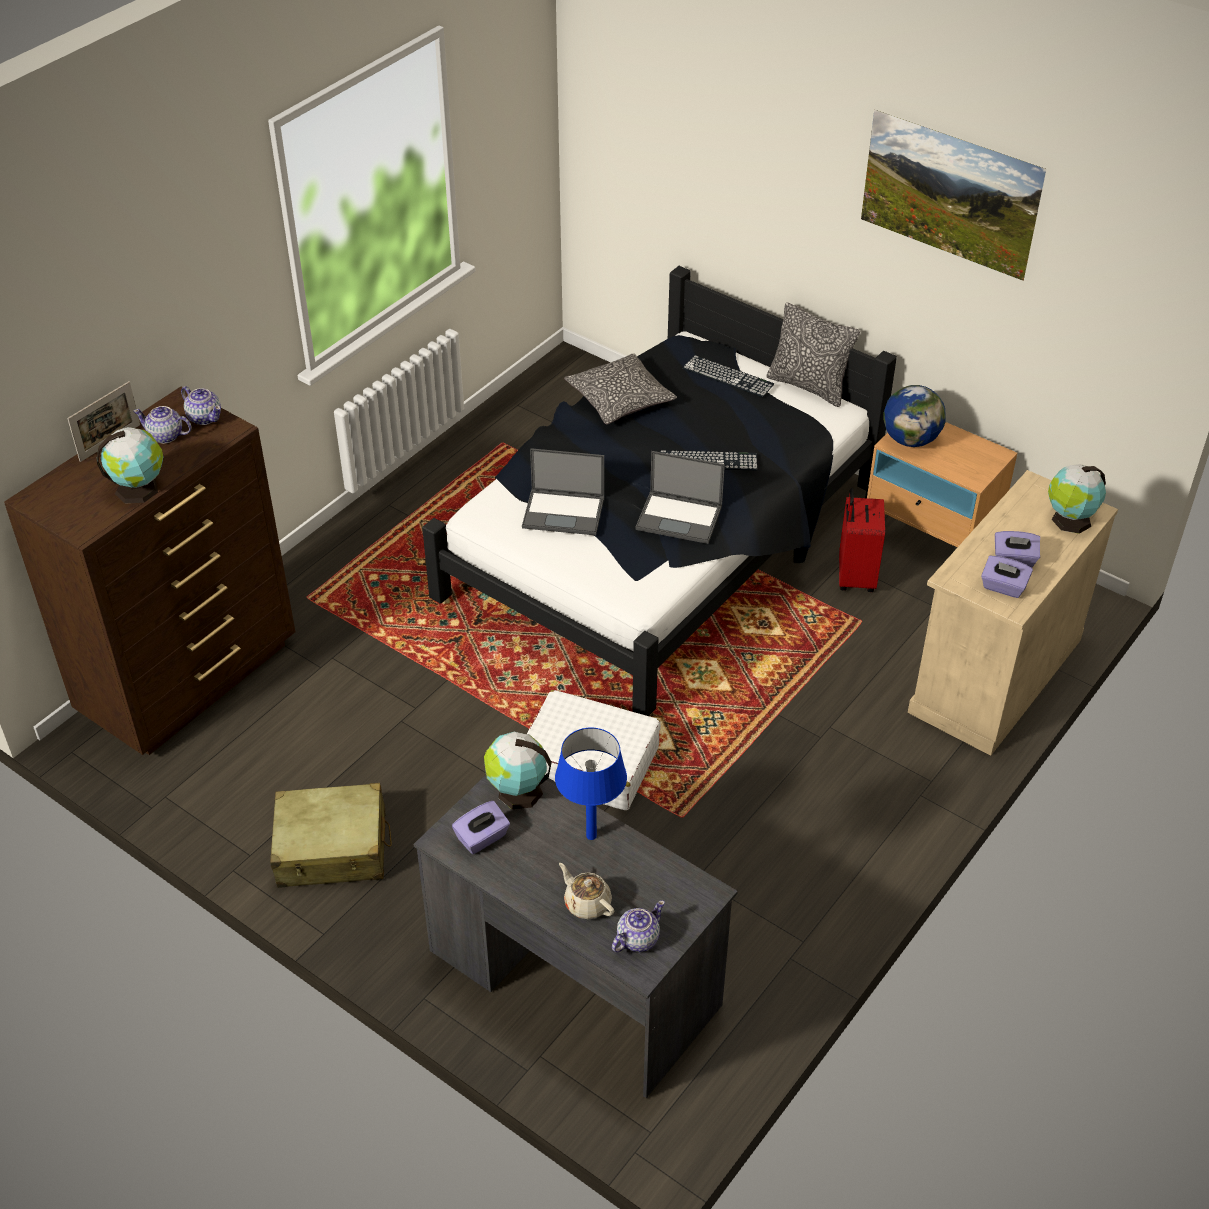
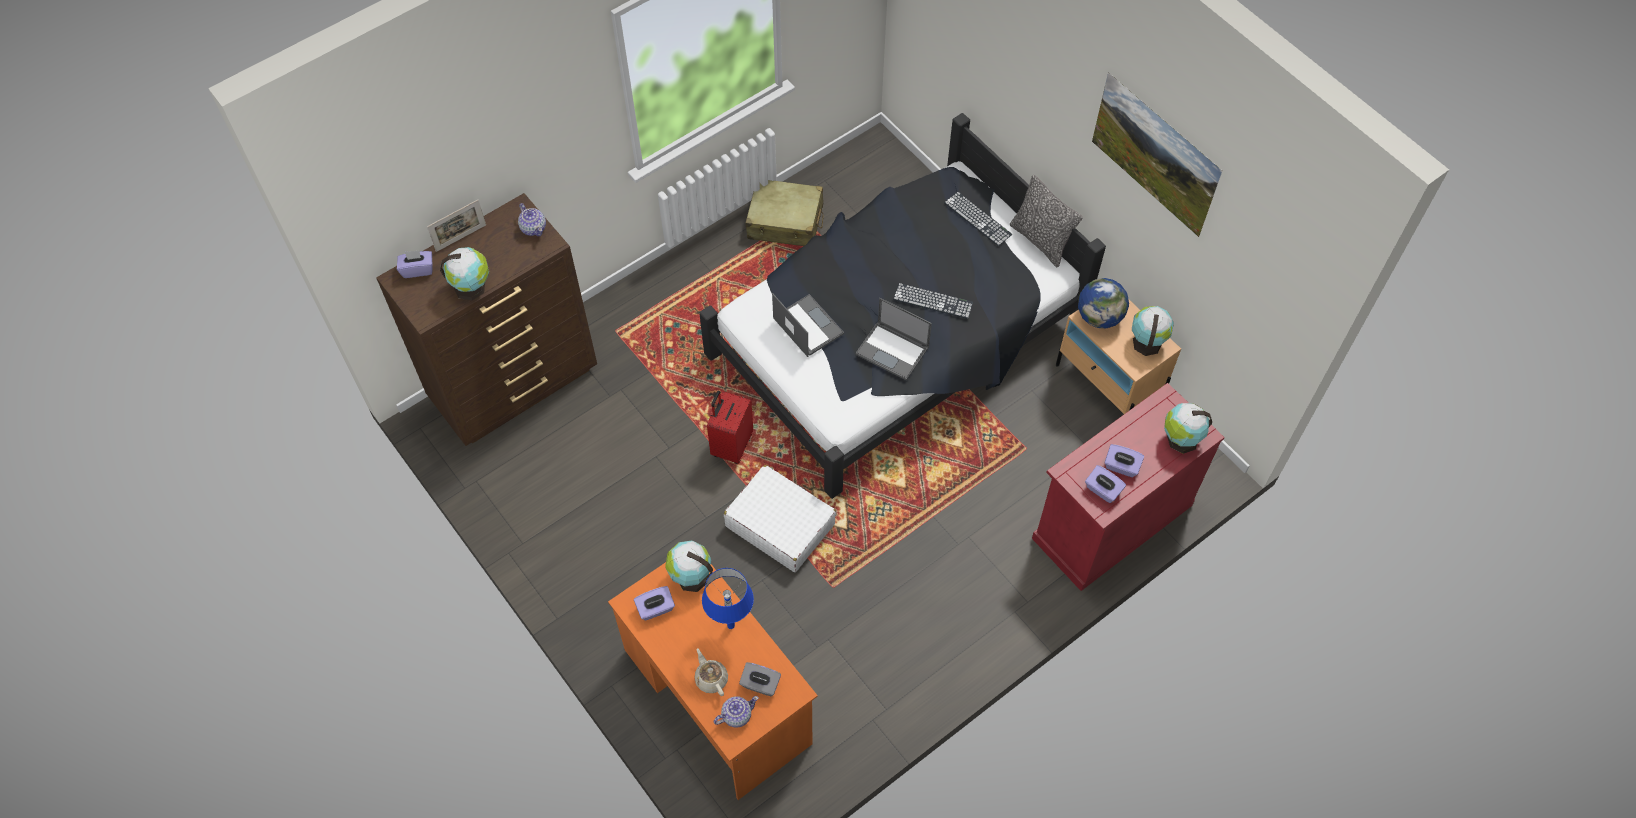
camera: 15 degrees right, 15 degrees up
(60, 484) = (418, 269): none -> purple tissue box
(166, 436) = (502, 240): teapot -> none
(332, 849) = (580, 552): beige suitcase -> beige suitcase (785, 222)
(564, 512) = (807, 325): laptop -> laptop turned 150 degrees counterclockwise
(574, 977) = (717, 696): grey desk -> orange desk
(620, 399) = (884, 223): pillow -> none
(656, 895) = (760, 684): none -> grey tissue box
(854, 577) = (1035, 406): red suitcase -> red suitcase (731, 445)
(975, 453) = (1147, 342): none -> globe
(994, 675) = (1111, 521): beige cabinet -> red cabinet

